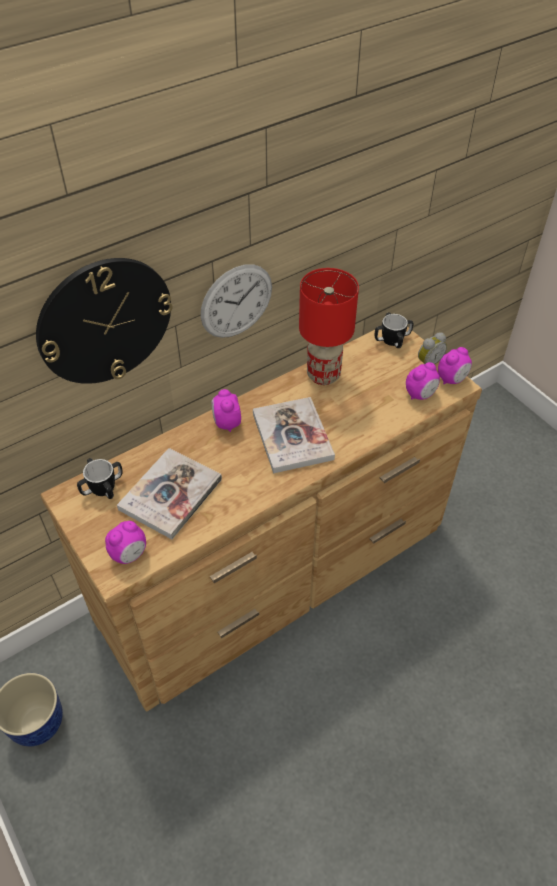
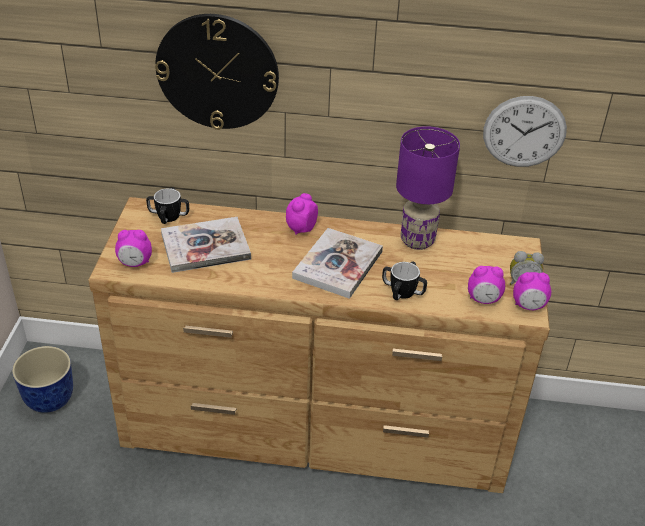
camera: 40 degrees right, 10 degrees down
(236, 301) = (348, 119): wall clock -> wall clock (524, 132)
(323, 376) = (417, 241): red table lamp -> purple table lamp
(392, 340) = (511, 250): mug -> mug (402, 292)

